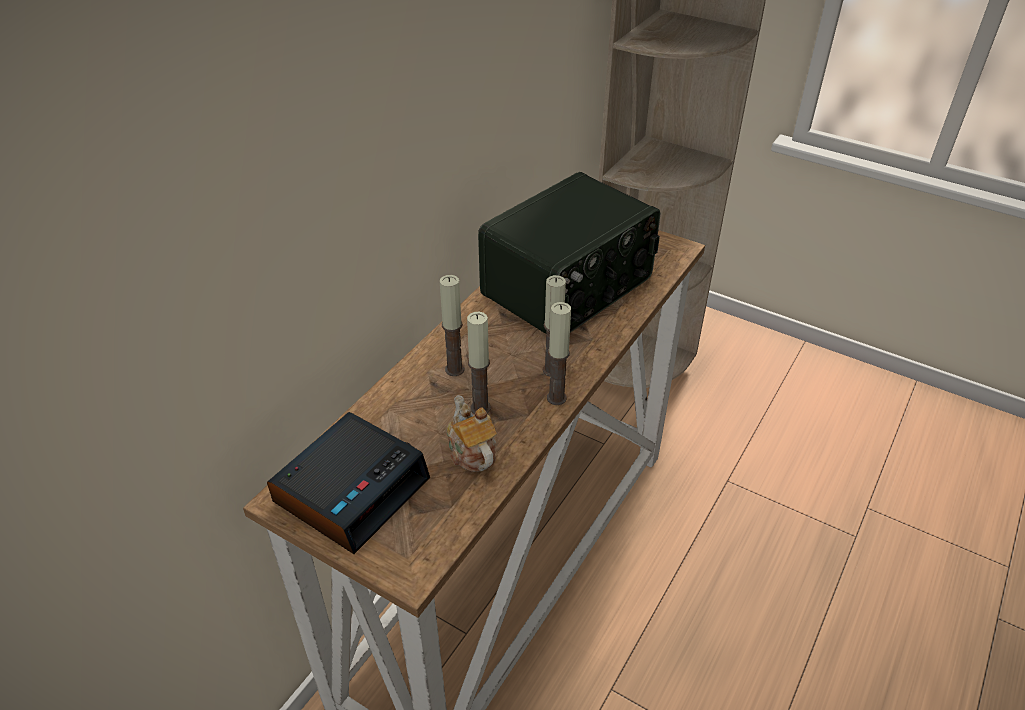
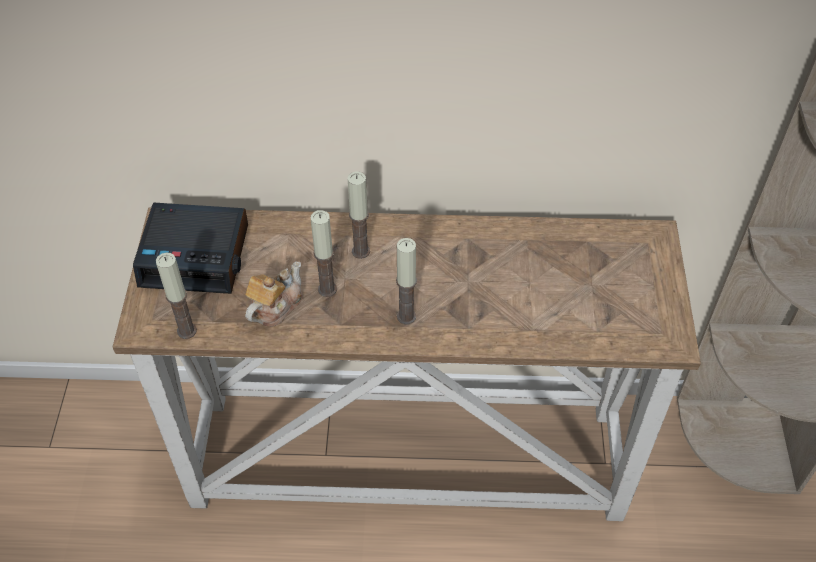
camera: 60 degrees right, 10 degrees up
(556, 398) = (373, 335): candle -> candle (186, 331)
(569, 288) = (530, 280): radio -> none

